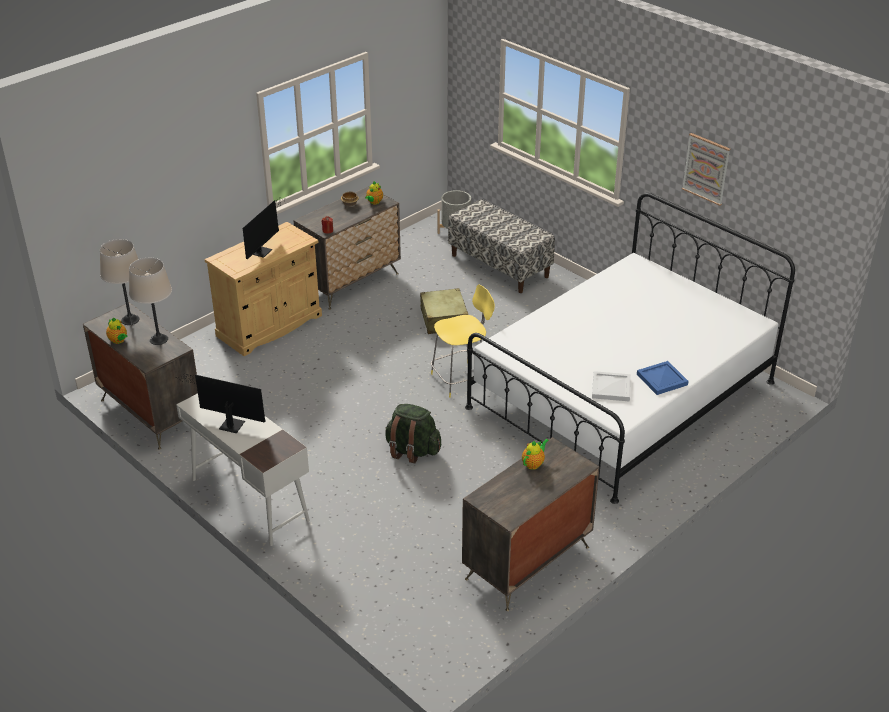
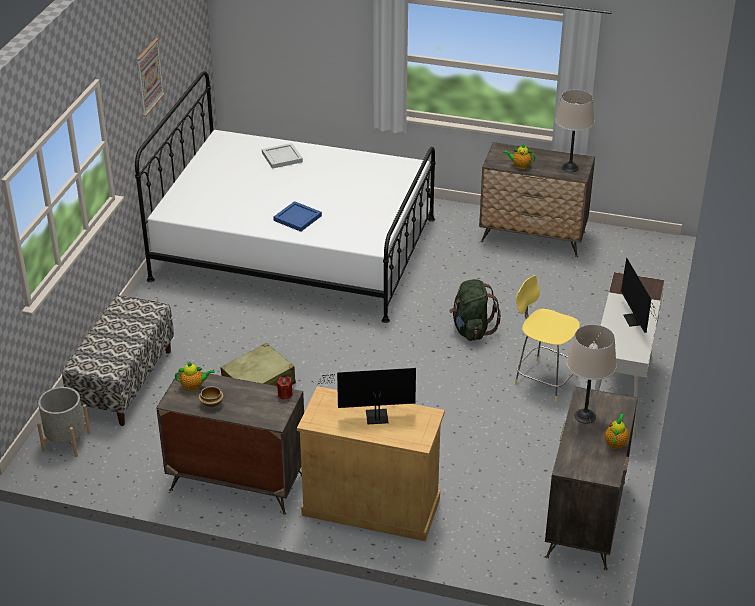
camera: 120 degrees left, 0 degrees up
(130, 320) = (578, 455): beige table lamp -> beige table lamp (570, 167)
(461, 379) = (349, 338): yellow stool -> yellow stool (544, 379)
(610, 388) = (377, 178): white tray -> white tray (282, 157)
(661, 379) = (343, 160): blue tray -> blue tray (297, 218)

